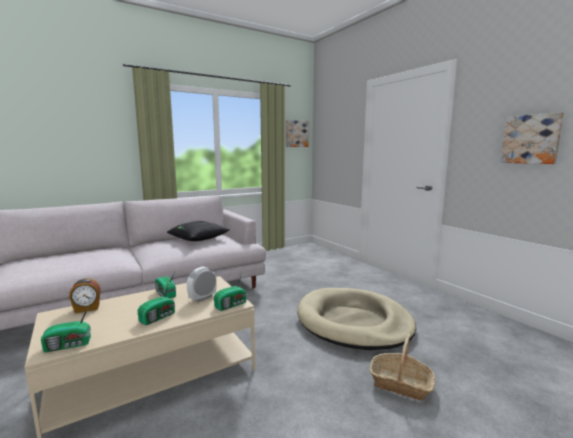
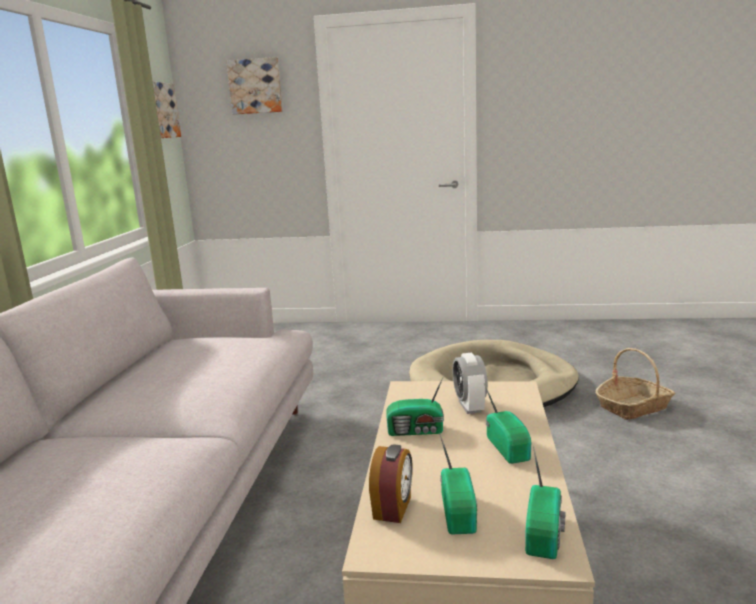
camera: 50 degrees left, 5 degrees up
(198, 239) = (191, 356): black pillow -> none
(232, 305) = (519, 393): radio -> radio (460, 512)
(531, 139) = (577, 112): picture -> picture (255, 86)

